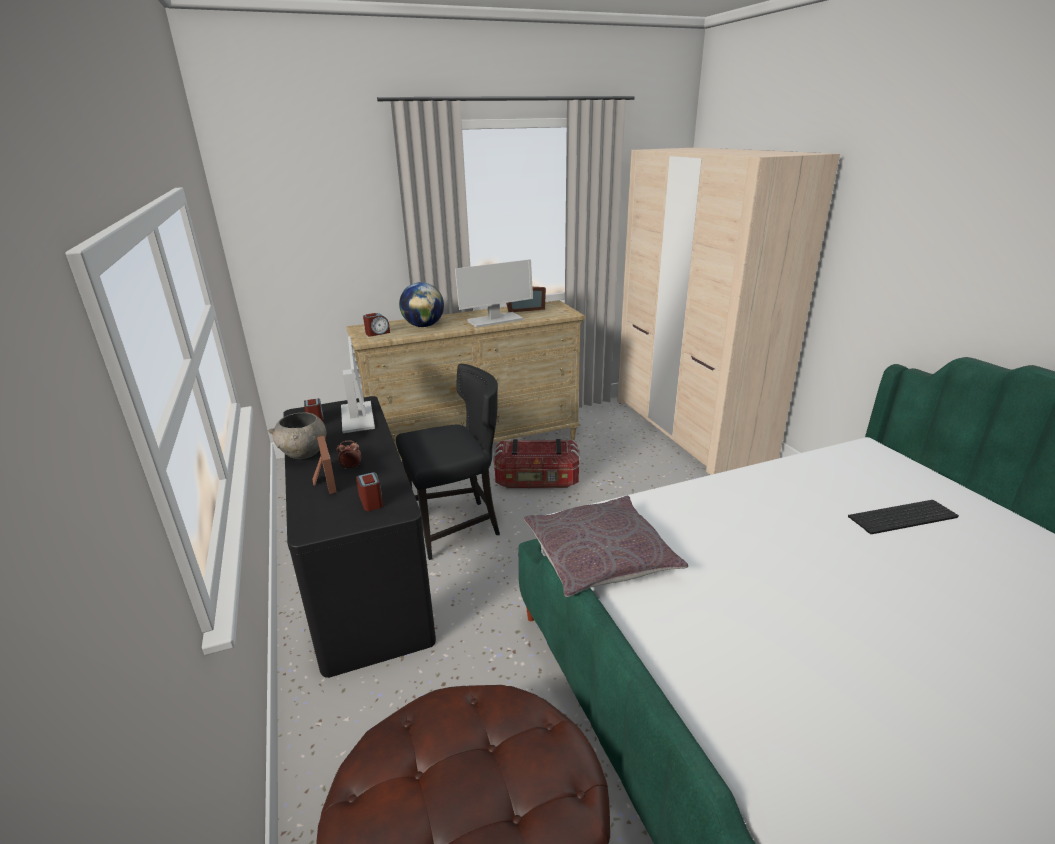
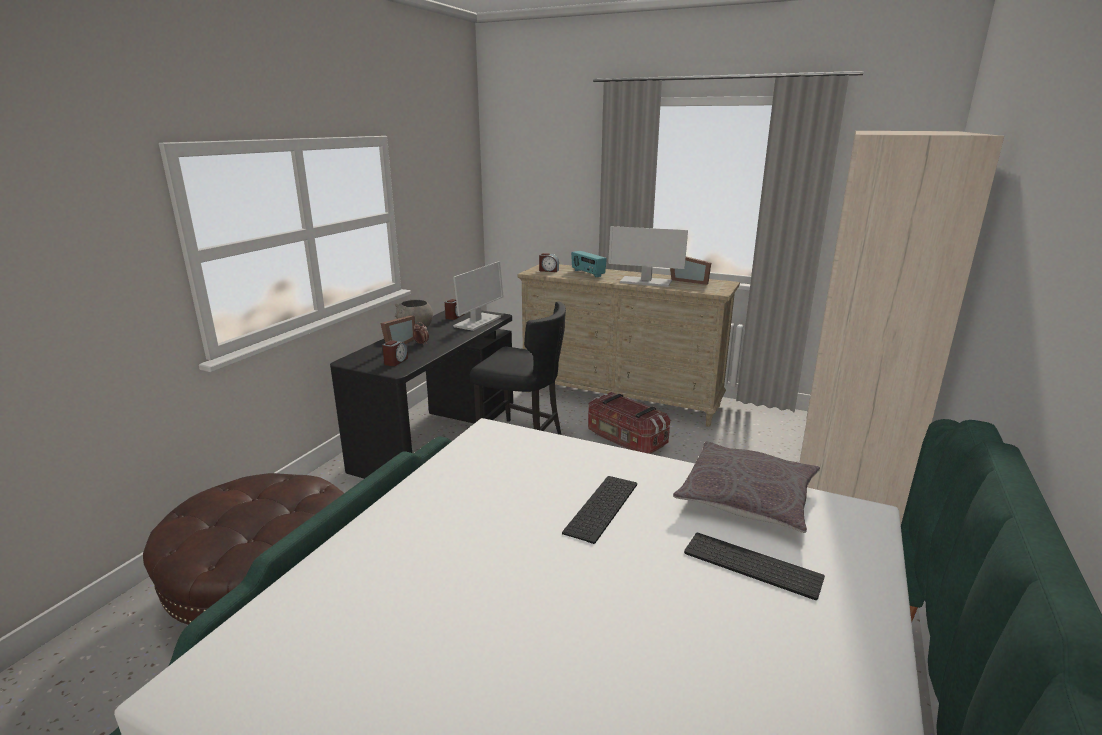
camera: 45 degrees right, 5 degrees down
(423, 326) = (587, 273): globe -> radio
(600, 555) = (464, 451): grey pillow -> grey pillow (747, 497)
(778, 535) = (603, 509): none -> keyboard

